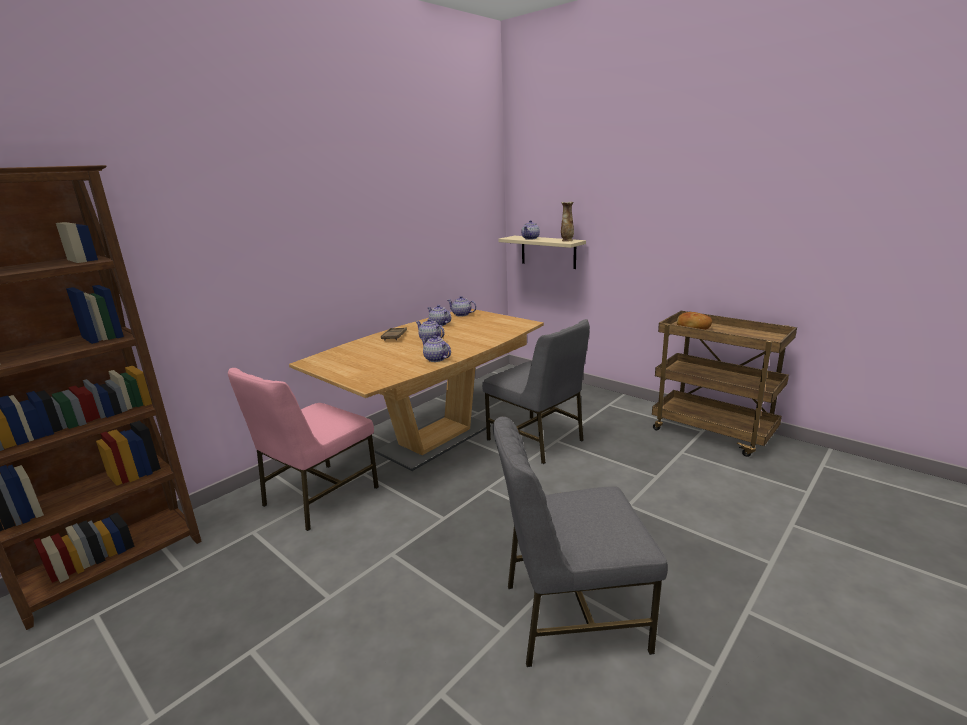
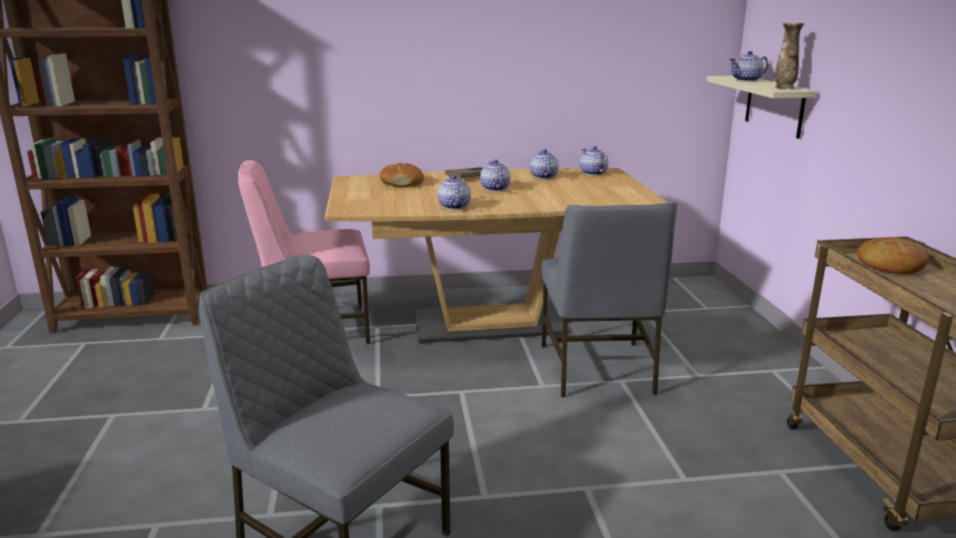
camera: 40 degrees right, 0 degrees up
(357, 353) = (402, 183): none -> bread

